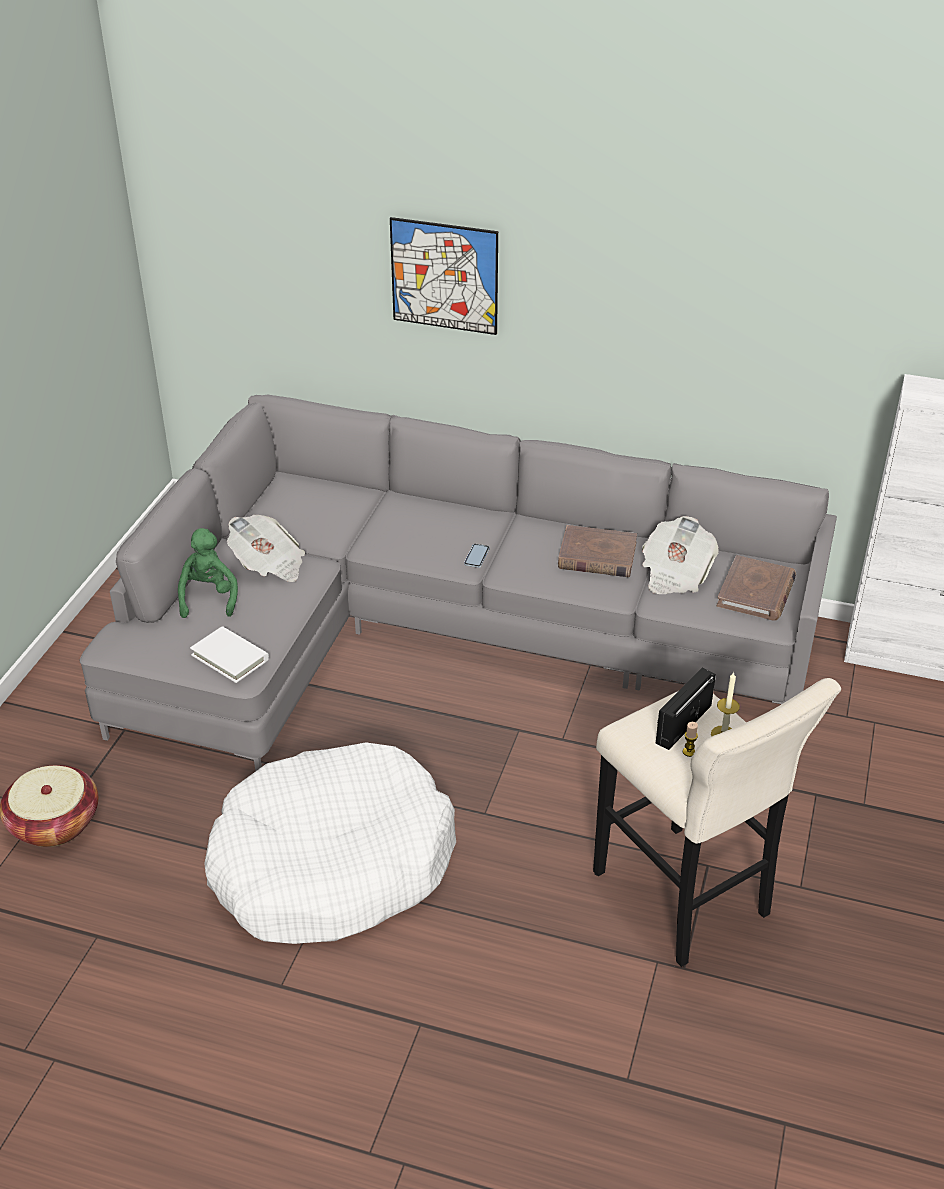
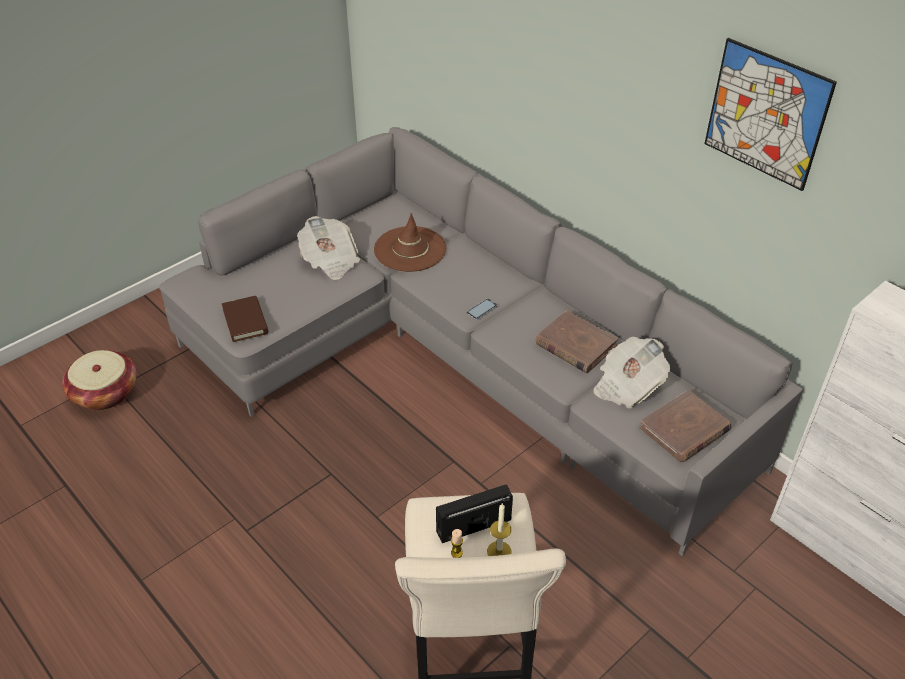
camera: 30 degrees right, 5 degrees up
(207, 597) = (269, 270): green plush toy -> none
(230, 657) = (245, 321): white book -> brown book
(332, 864) = (243, 505): white dog bed -> none
(348, 524) = (410, 249): none -> brown hat
(444, 276) = (529, 68): picture -> picture (766, 114)

